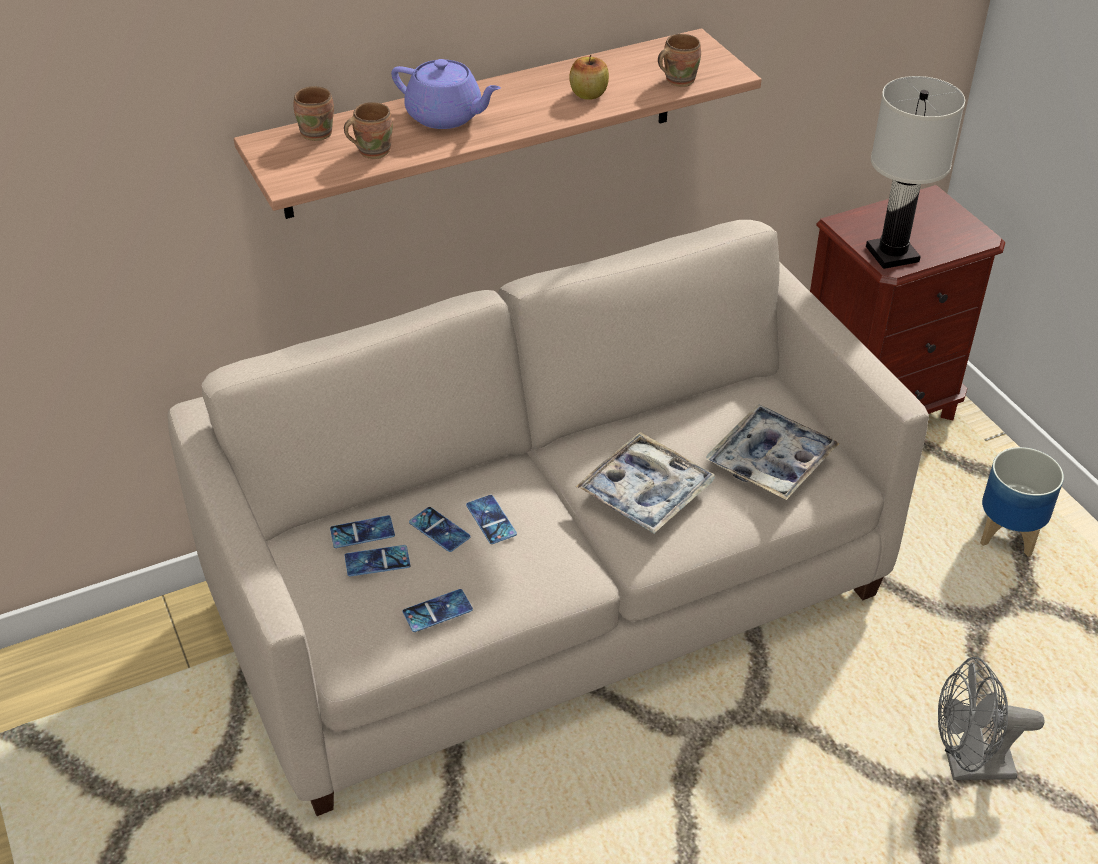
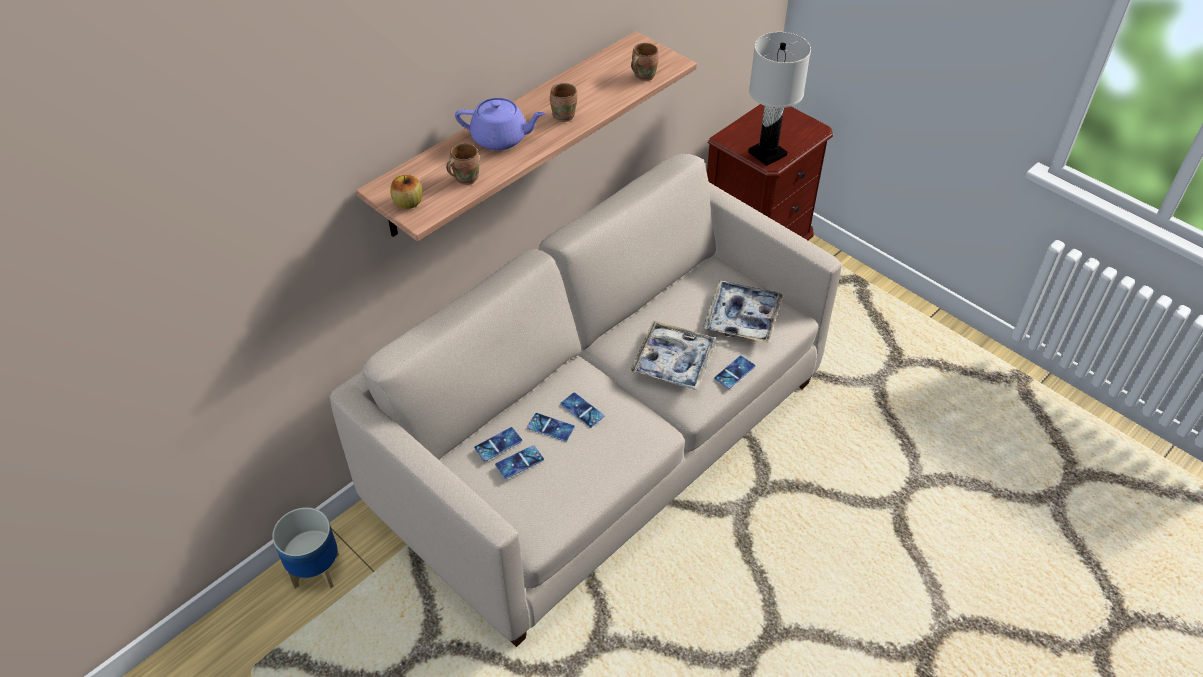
camera: 20 degrees left, 5 degrees up
(318, 132) = (417, 172): brown mug -> brown mug (564, 115)
(437, 611) = (577, 485): phone -> phone (734, 372)
(588, 94) = (589, 99): apple -> apple (408, 203)
(968, 766) = (908, 480): grey fan -> none
(1007, 535) = (870, 320): planter -> planter (316, 570)

